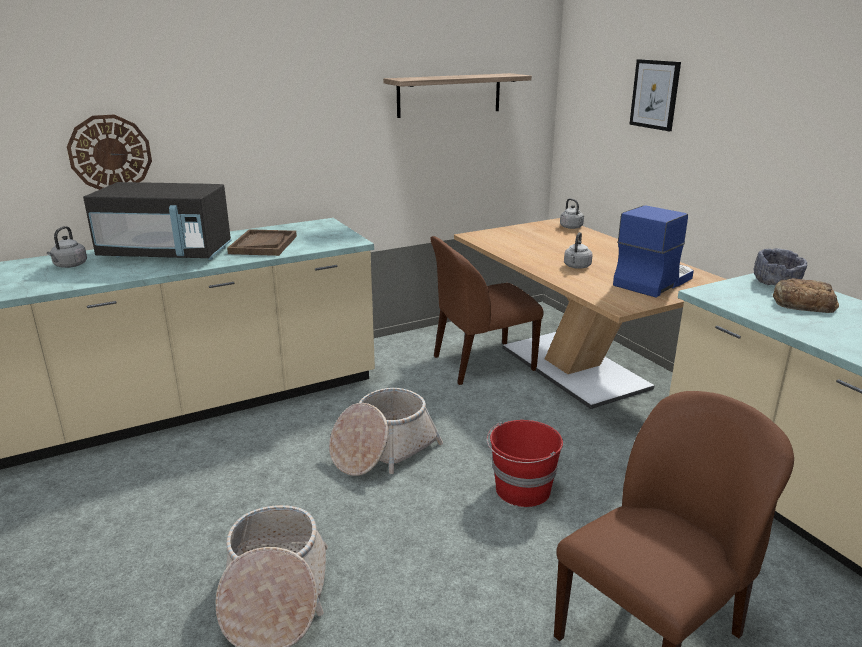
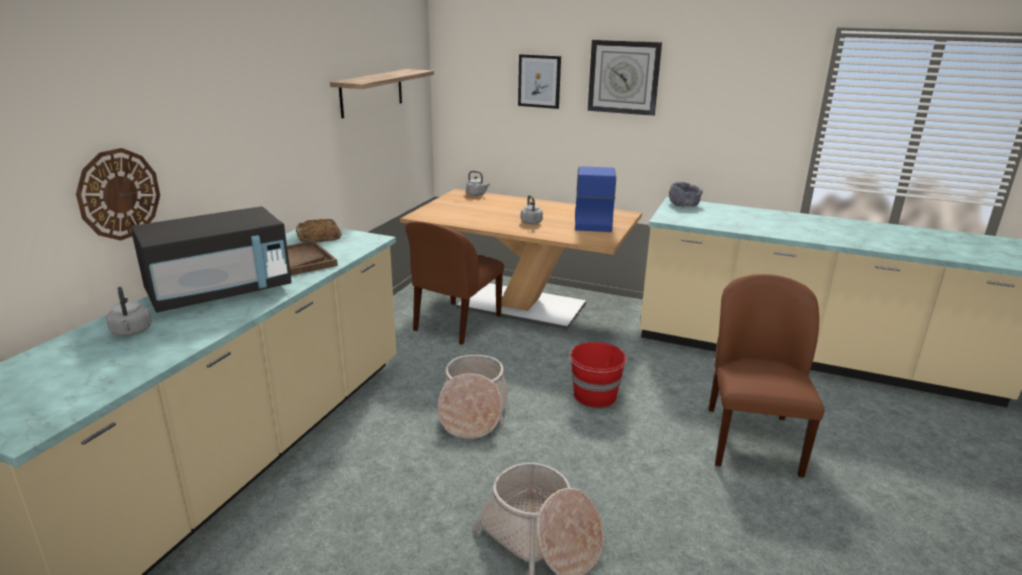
camera: 40 degrees left, 0 degrees up
(749, 92) = (624, 77): none -> wall clock
(802, 303) = (714, 213): bread -> bread (318, 237)

